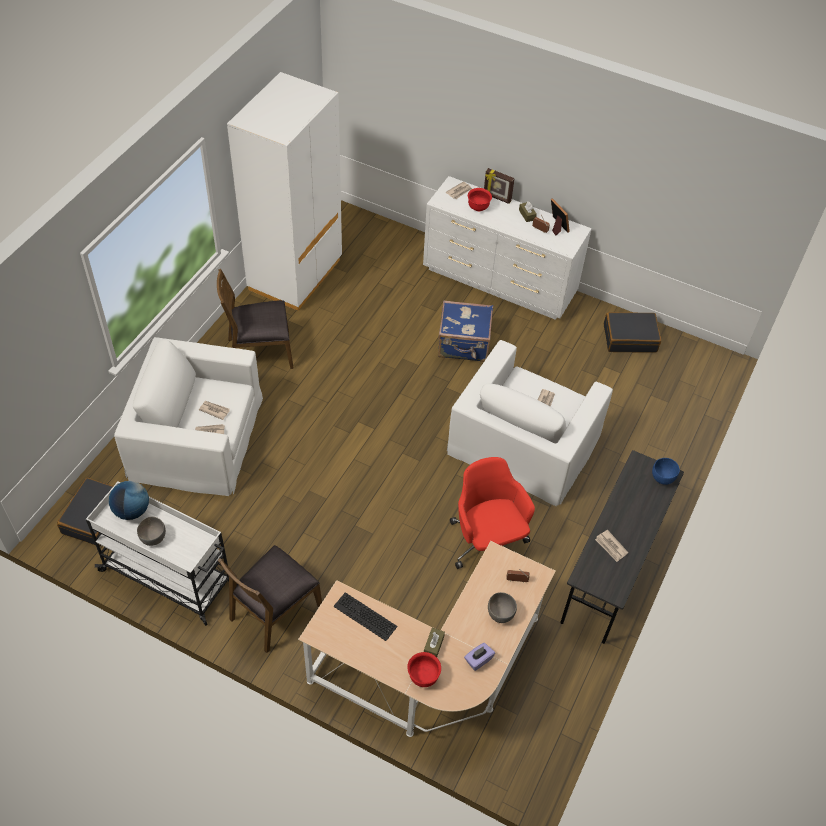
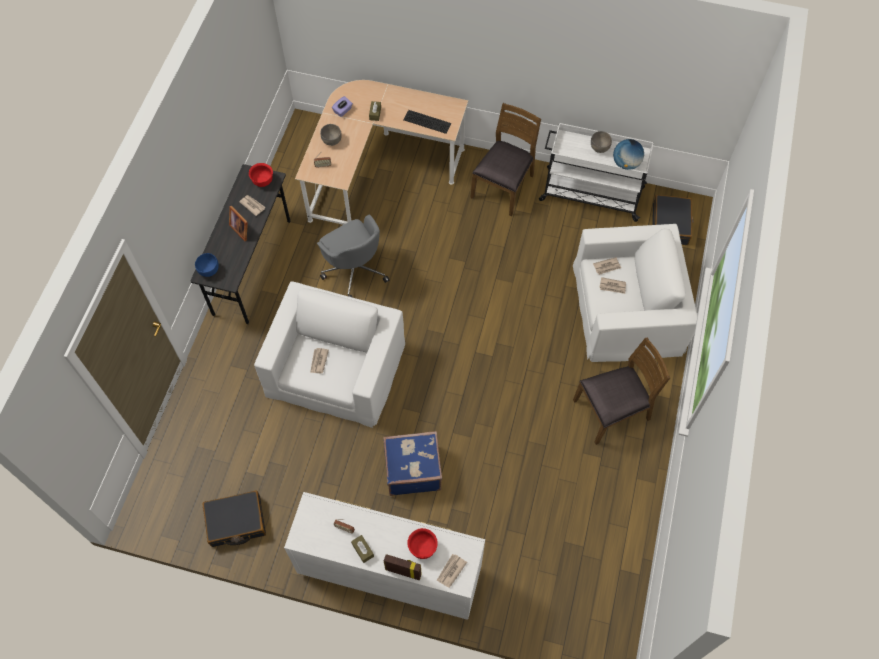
camera: 170 degrees right, 10 degrees up
(295, 275) = (618, 522): white wardrobe -> none
(423, 676) = (378, 95): red bowl -> red bowl (263, 181)
(487, 543) = (355, 269): red office chair -> grey office chair
(557, 227) = (325, 538): picture frame -> picture frame (241, 228)

